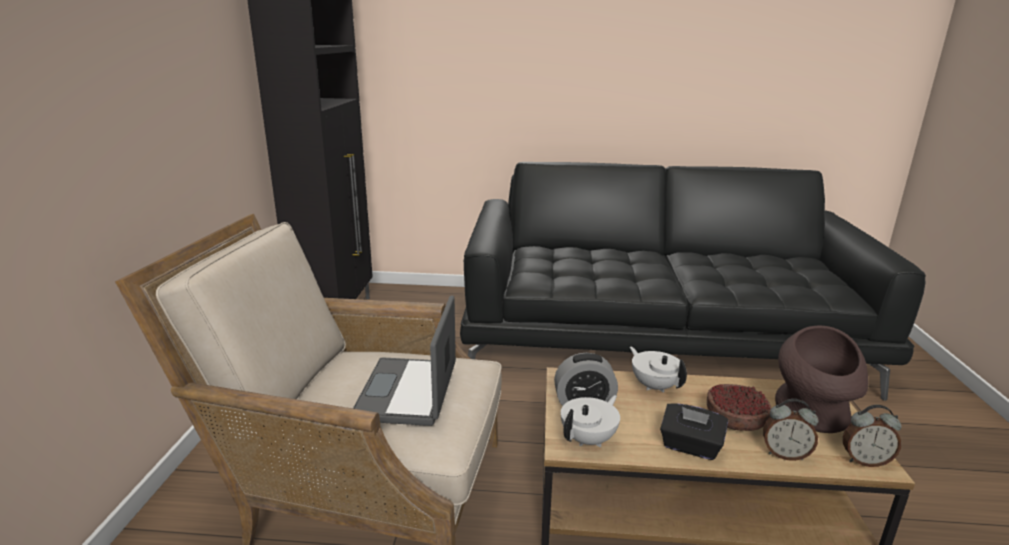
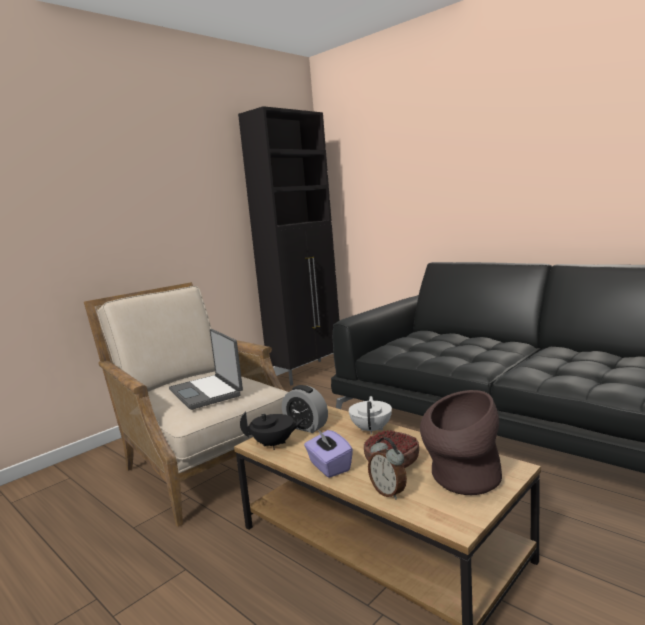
camera: 40 degrees right, 10 degrees down
(409, 392) = (207, 392): laptop -> laptop turned 75 degrees counterclockwise
(589, 439) = (274, 444): white teapot -> black teapot
(690, 446) = (329, 466): black tissue box -> purple tissue box
(864, 460) = (450, 518): alarm clock -> none

